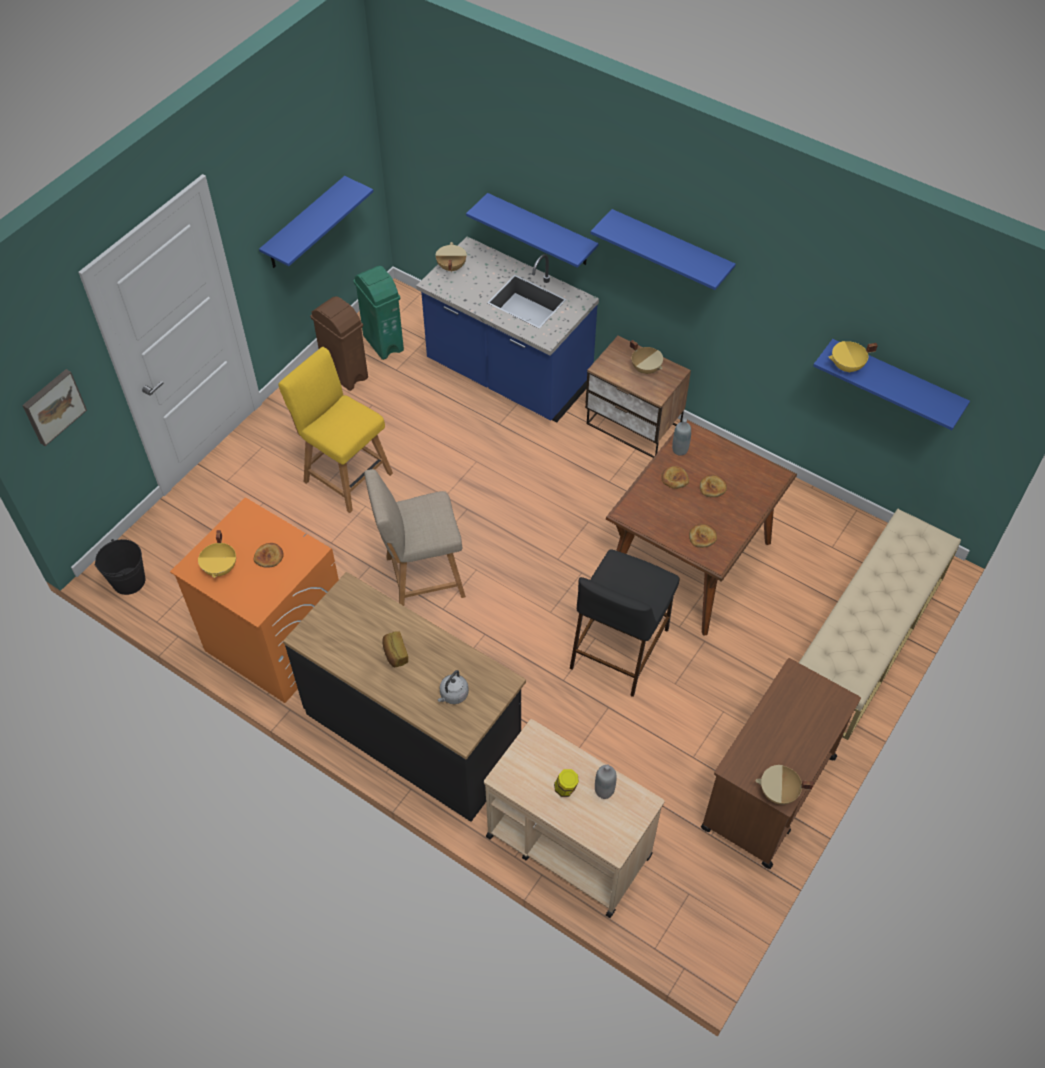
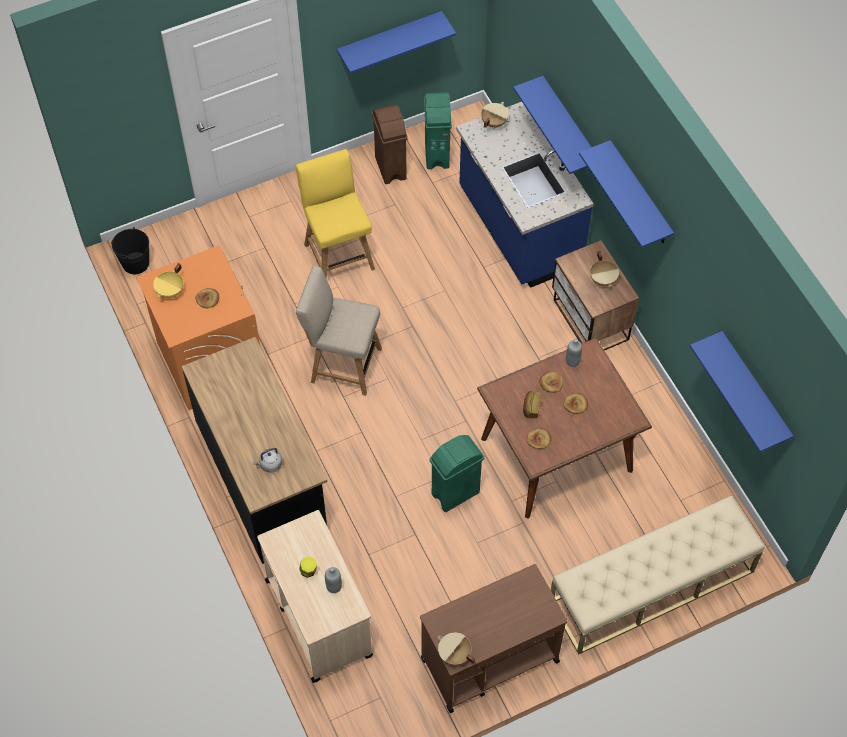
camera: 30 degrees right, 5 degrees up
(53, 406) = (113, 117): picture -> none
(395, 654) = (249, 414): bread -> bread (531, 408)
(619, 647) = (454, 493): black stool -> green trash can
(847, 367) = (714, 360): yellow cooking pot -> none

